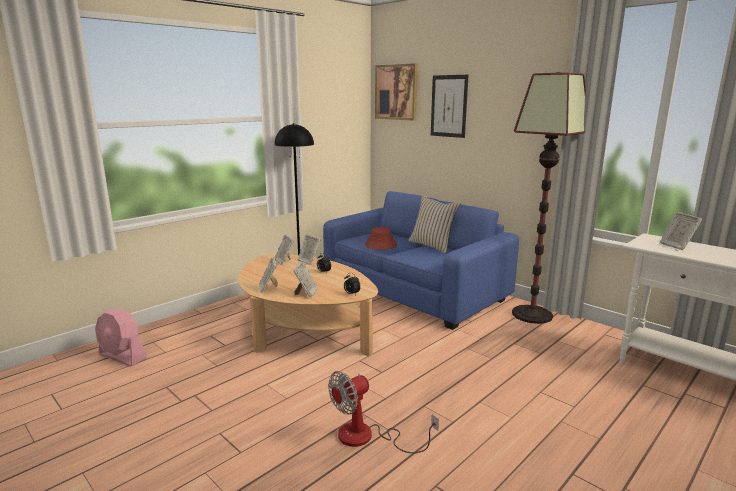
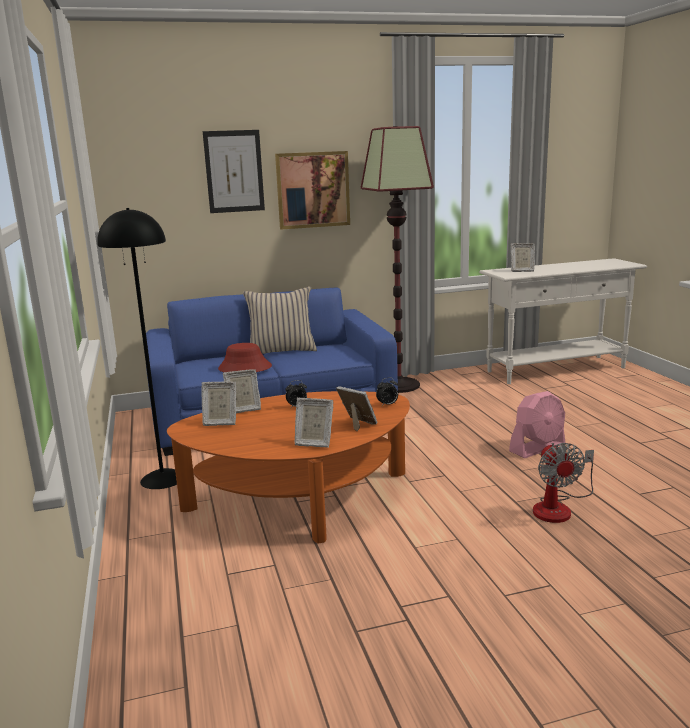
camera: 60 degrees left, 0 degrees up
(122, 356) = (203, 676): pink fan -> pink fan (537, 448)
(304, 331) = (301, 499): beige coffee table -> orange coffee table
(396, 92) = (136, 157): picture -> picture (313, 190)

